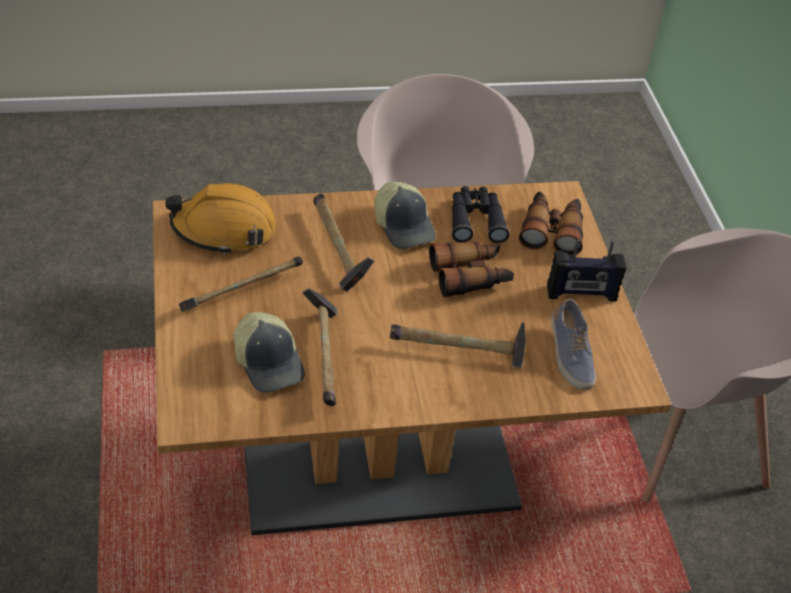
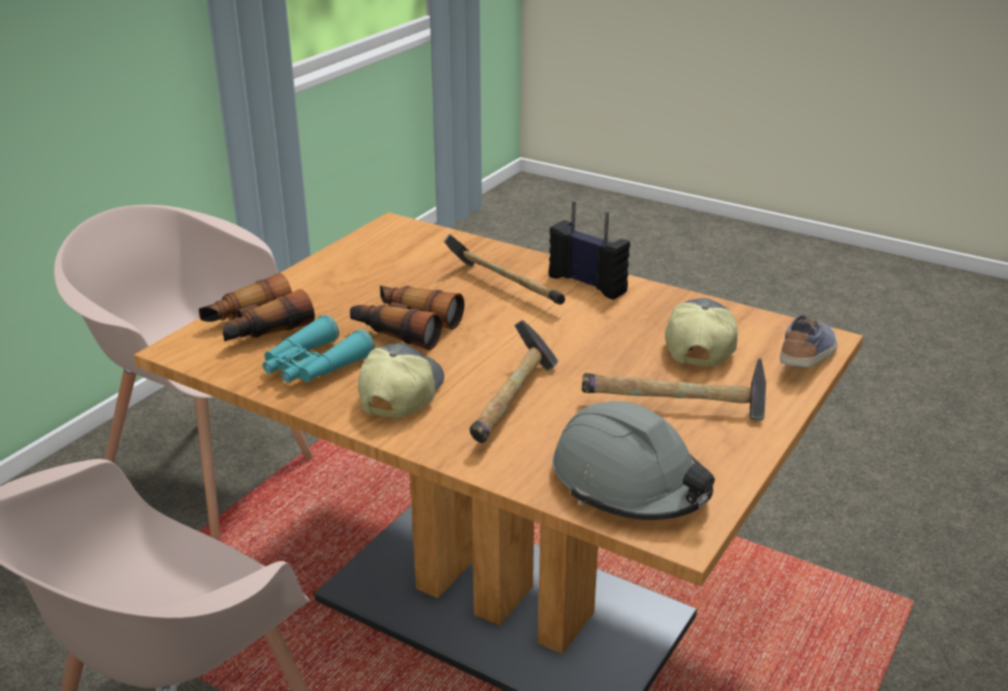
camera: 135 degrees left, 15 degrees down
(224, 229) = (630, 483): orange hard hat -> grey hard hat
(325, 357) = (637, 330): hammer -> none
(476, 220) = (313, 366): black binoculars -> turquoise binoculars
(569, 355) = (413, 254): shoe -> shoe (808, 357)
(581, 294) = (327, 279): radio -> radio (588, 283)

